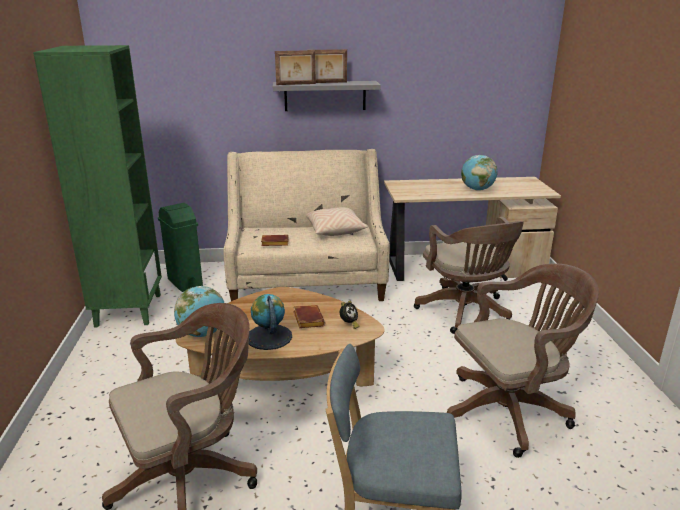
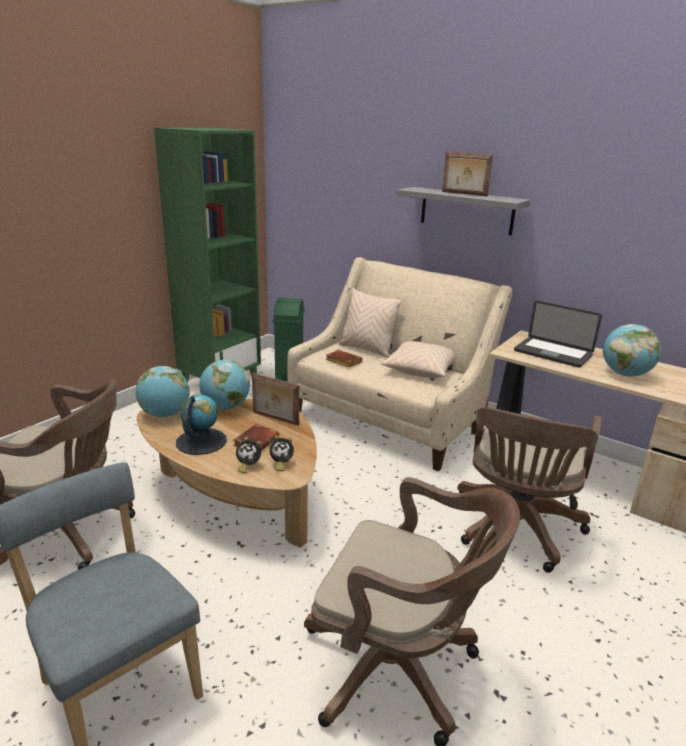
camera: 40 degrees right, 0 degrees up
(241, 308) = (225, 407): none -> globe
(275, 229) = (367, 349): none -> beige pillow
(296, 84) = (424, 191): picture frame -> picture frame (275, 418)
(331, 335) = (248, 466): none -> alarm clock
(425, 189) = (552, 353): none -> laptop

